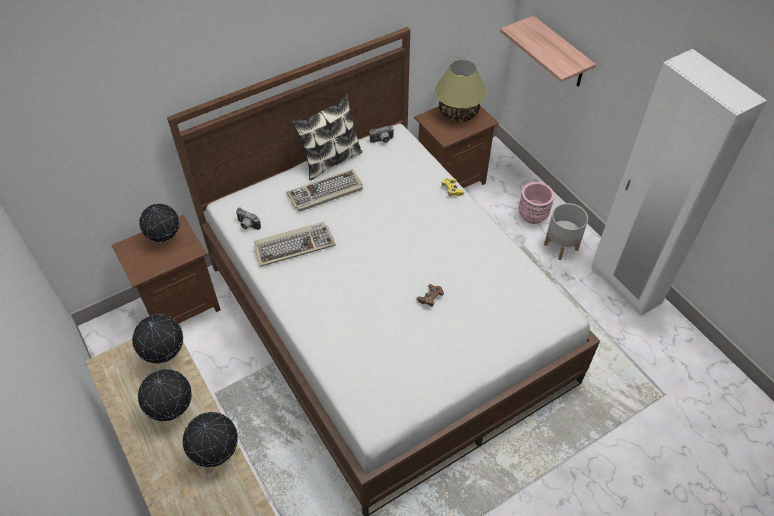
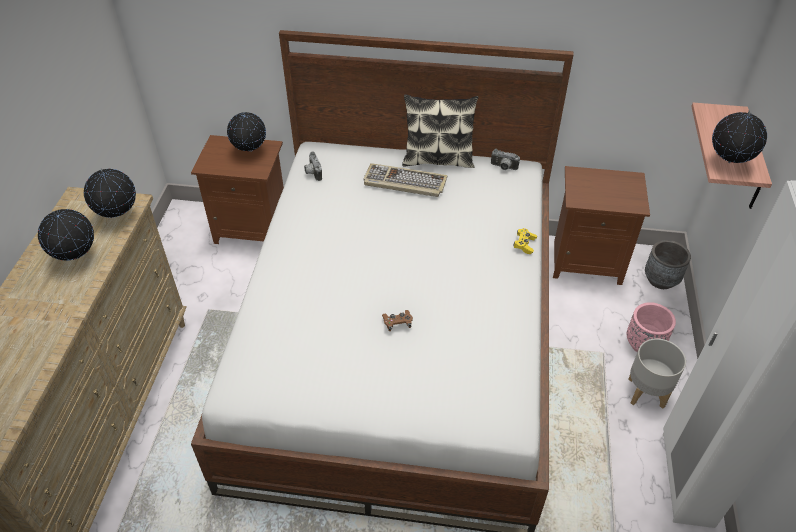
camera: 40 degrees right, 5 degrees down
(216, 453) = (65, 310): globe -> globe (728, 163)
(294, 245) = (331, 209): keyboard -> none
(458, 113) = (614, 184): table lamp -> none
(505, 165) = (661, 280): none -> grey planter

